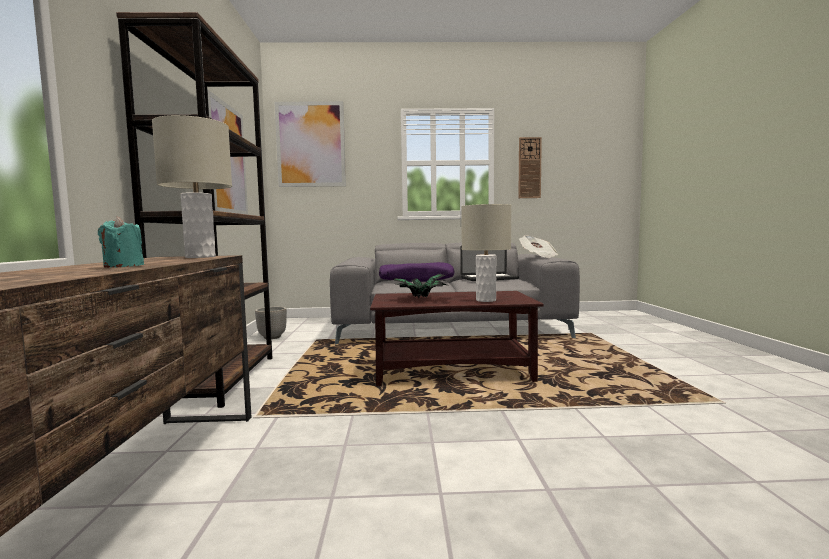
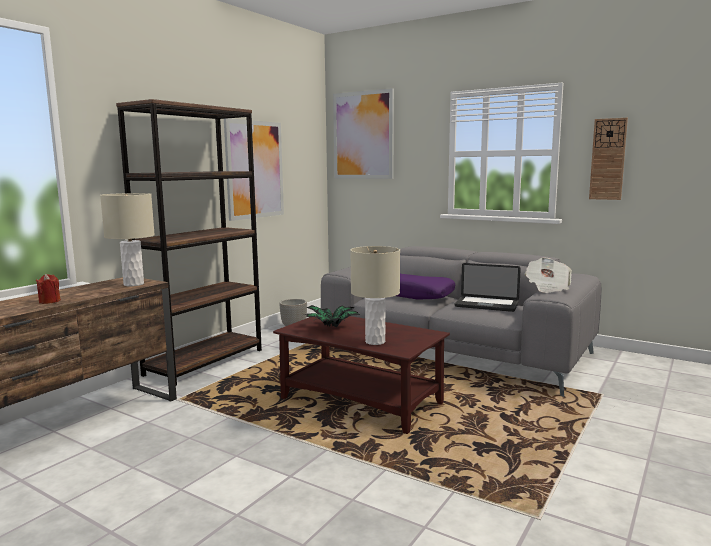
camera: 35 degrees right, 5 degrees up
(123, 266) = (49, 301): turquoise candle -> red candle

